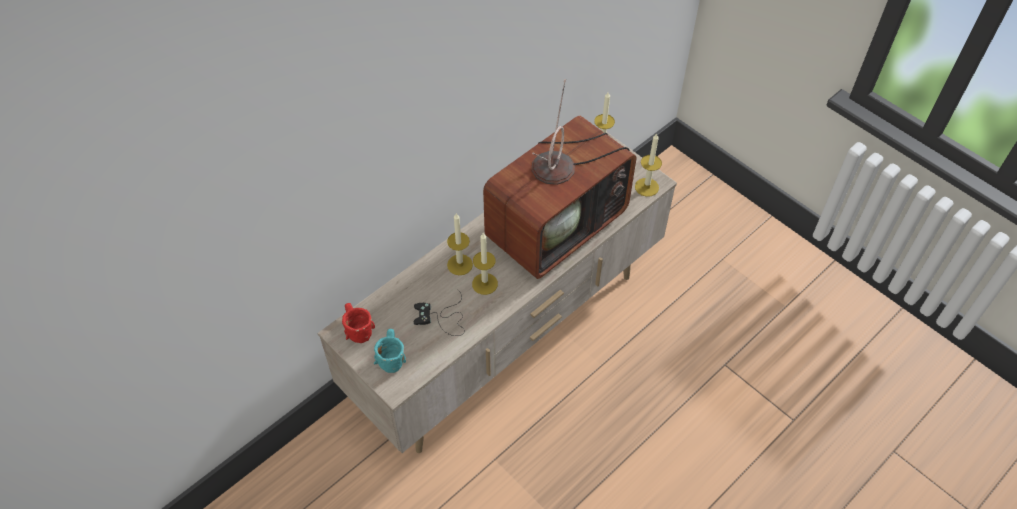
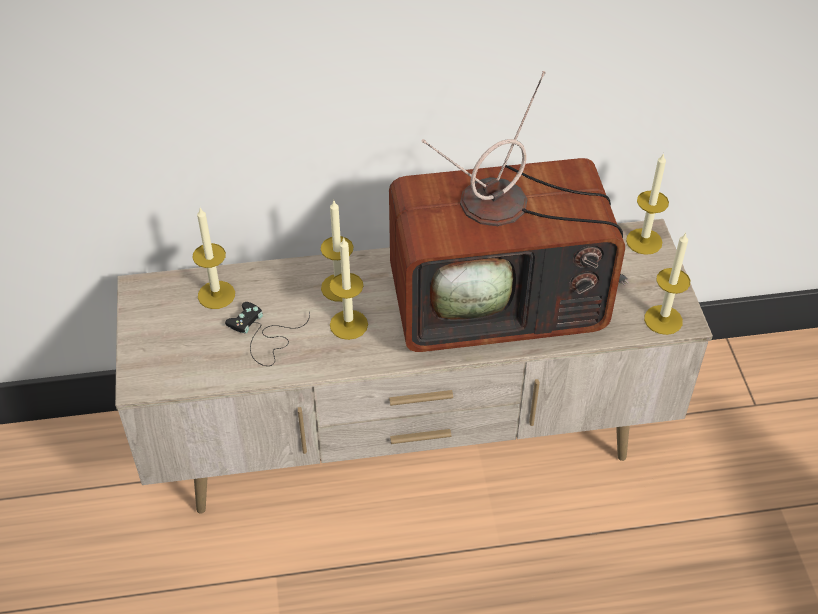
camera: 35 degrees right, 5 degrees down
(355, 328) = (160, 293): red mug -> none
(390, 356) = (167, 344): turquoise mug -> none
(391, 310) = (216, 295): none -> candle

